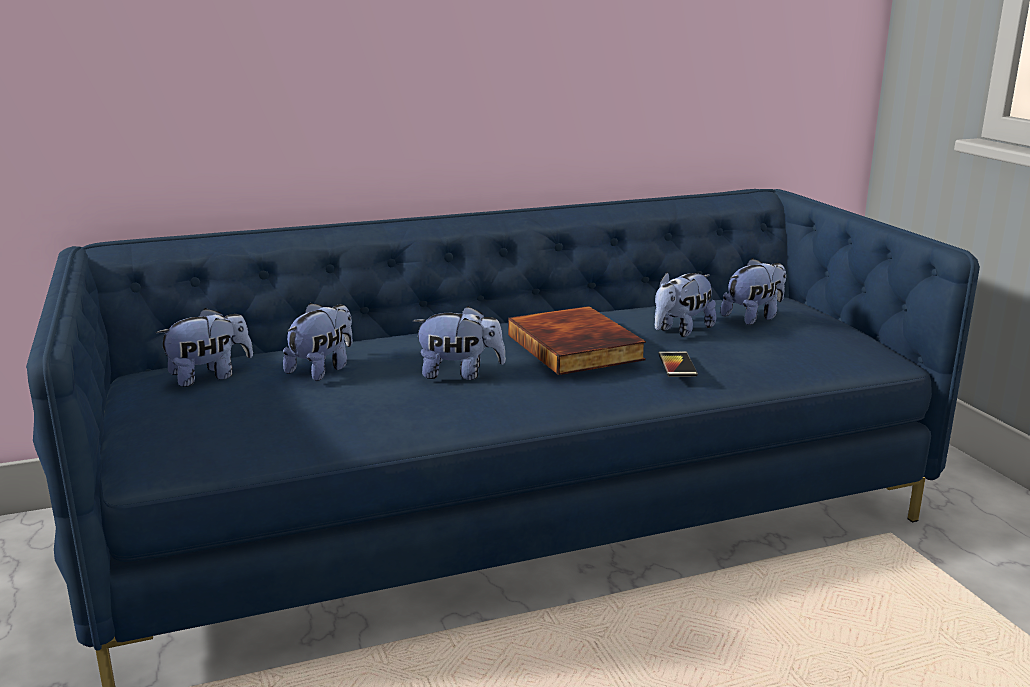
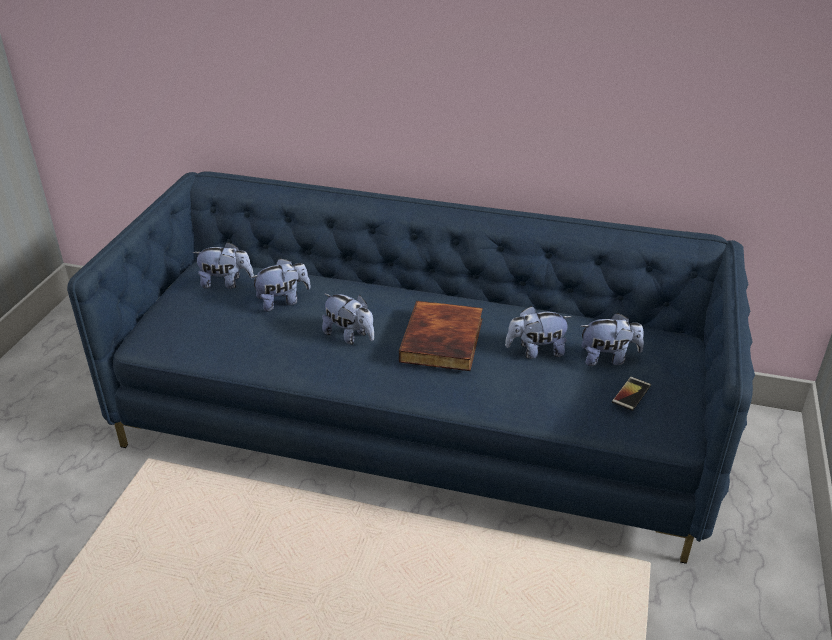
camera: 35 degrees right, 15 degrees up
(677, 365) = (489, 383): phone -> phone (631, 394)

